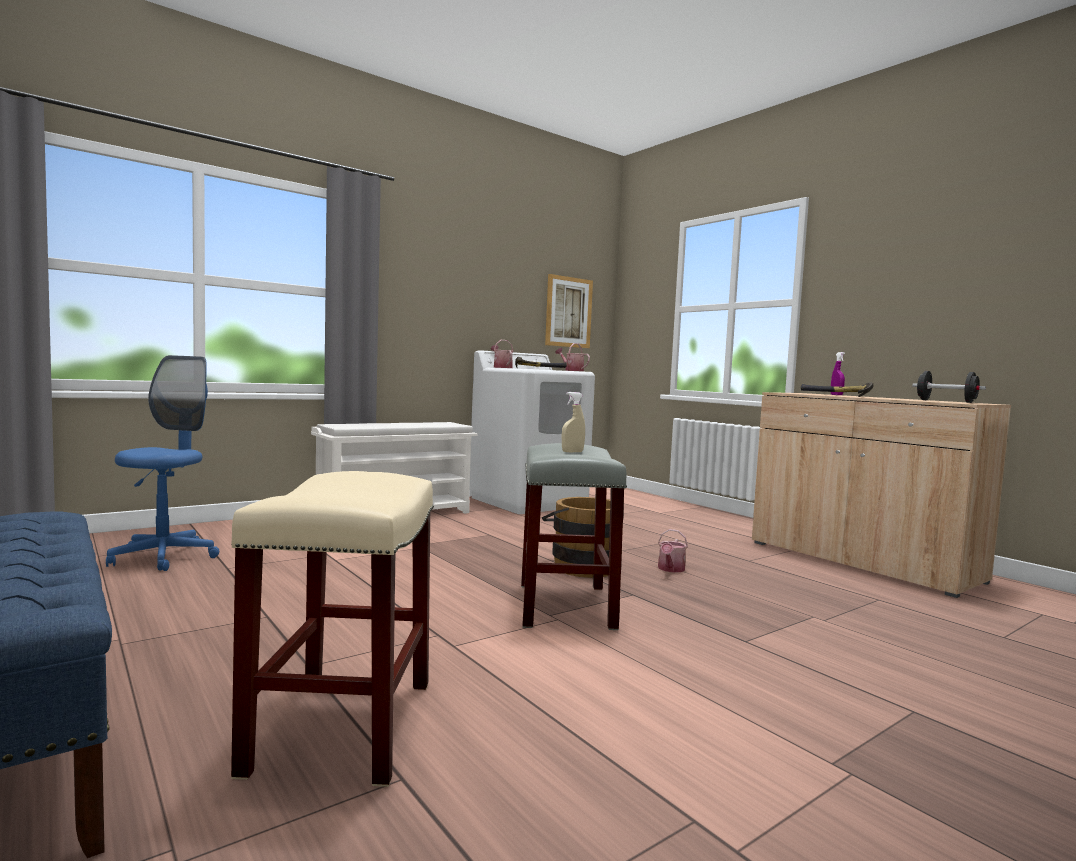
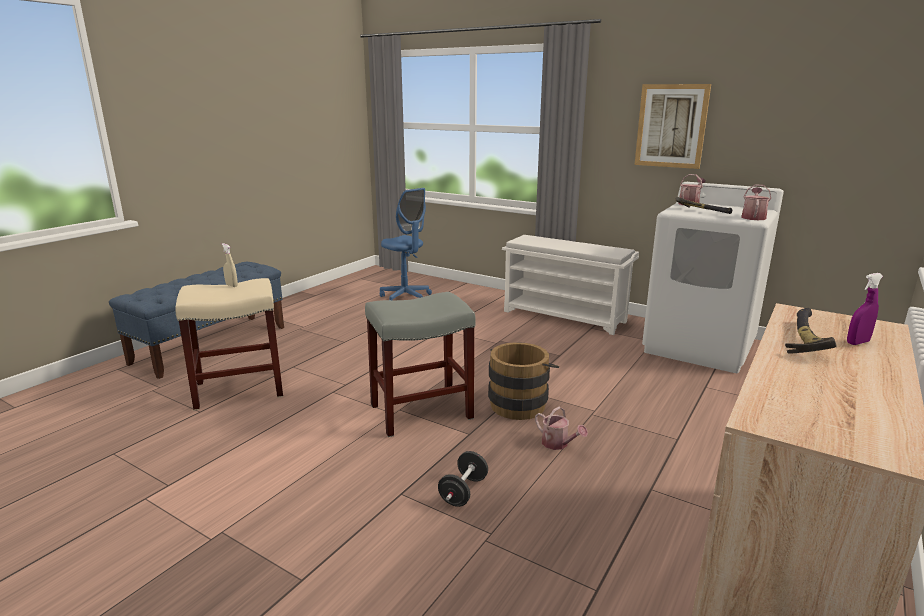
camera: 70 degrees right, 15 degrees up
(164, 557) = (406, 298): blue office chair -> blue office chair turned 60 degrees clockwise
(568, 312) = (846, 133): picture -> picture (671, 126)
(572, 452) = (418, 304): beige spray bottle -> beige spray bottle (231, 285)
(670, 569) = (558, 444): watering can -> watering can turned 135 degrees counterclockwise
(946, 401) = (842, 415): black dumbbell -> black dumbbell (463, 491)

